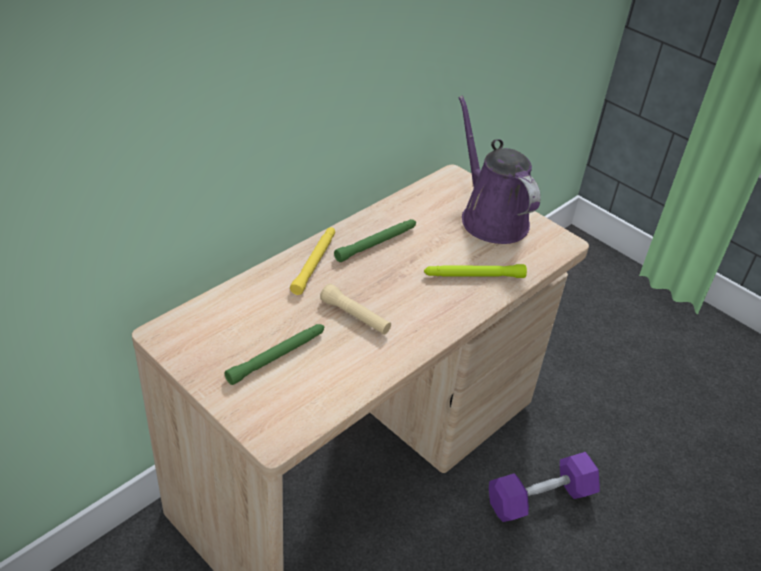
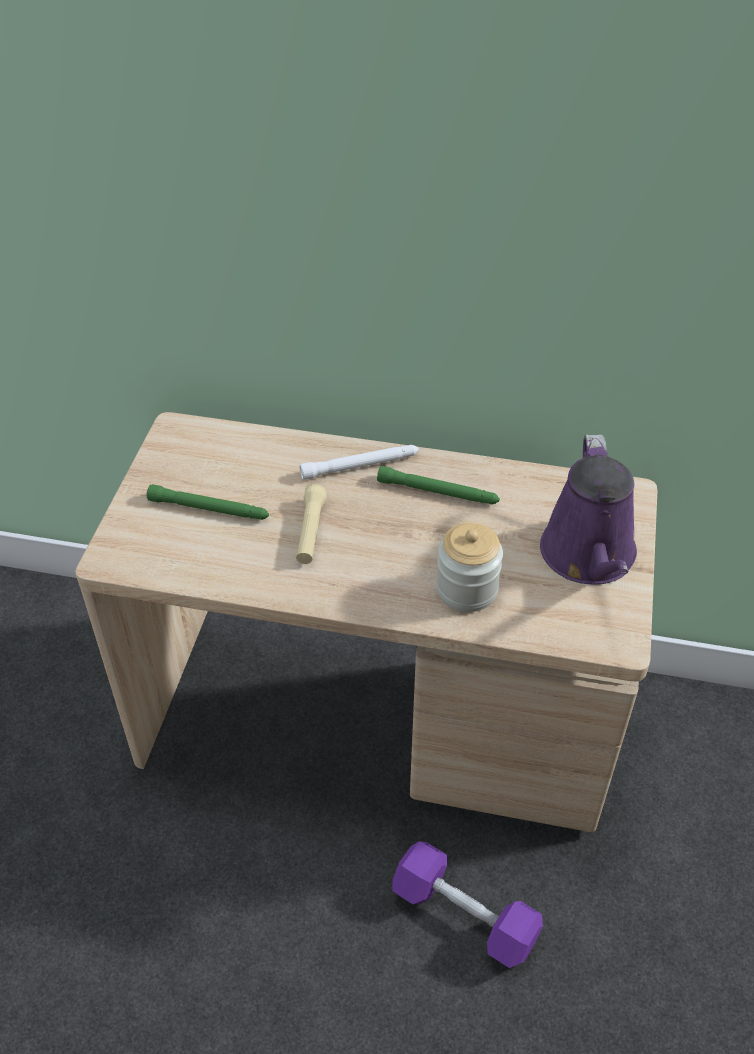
camera: 60 degrees right, 5 degrees up
(315, 263) = (360, 466): yellow flashlight -> white flashlight
(473, 276) = (467, 589): green flashlight -> jar
(490, 217) = (589, 557): purple watering can -> purple watering can turned 150 degrees clockwise

